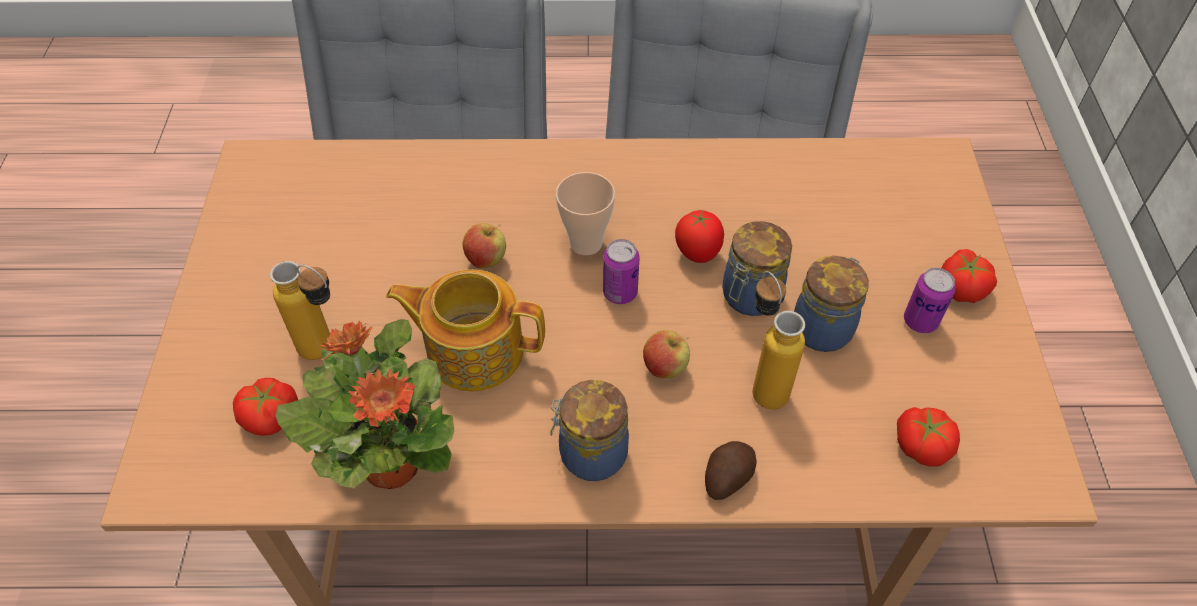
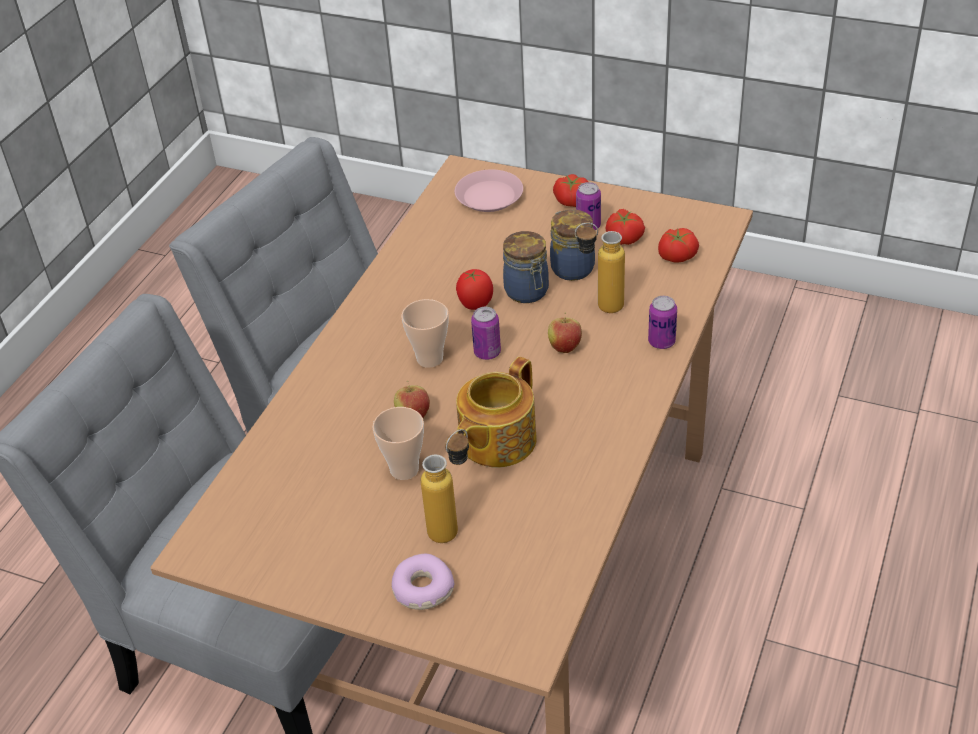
camera: 65 degrees left, 10 degrees down
(229, 356) = (422, 589): none -> donut
(271, 417) = (498, 569): tomato -> tomato (625, 238)
(391, 462) = (573, 504): potted plant -> none
(401, 281) = (404, 469): none -> cup
(590, 454) = (615, 400): jar -> none
(727, 477) = (661, 342): potato -> can
(911, 200) = (489, 196): none -> pink plate

